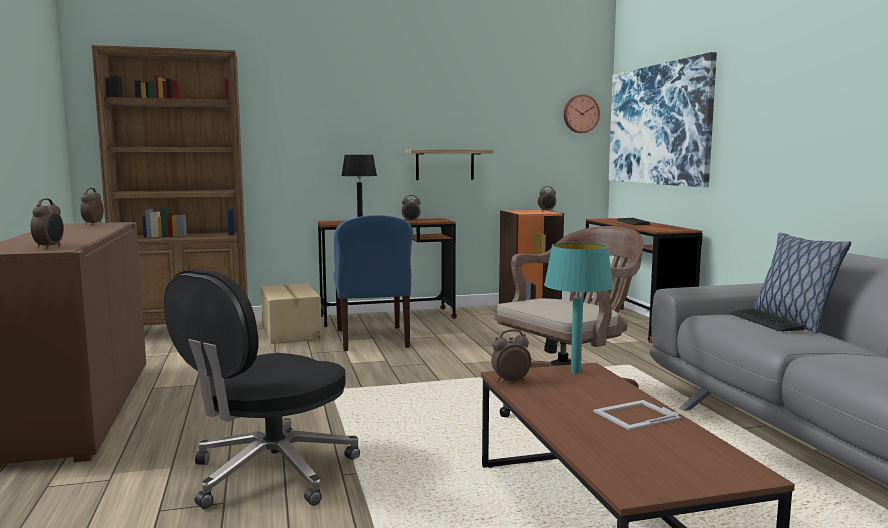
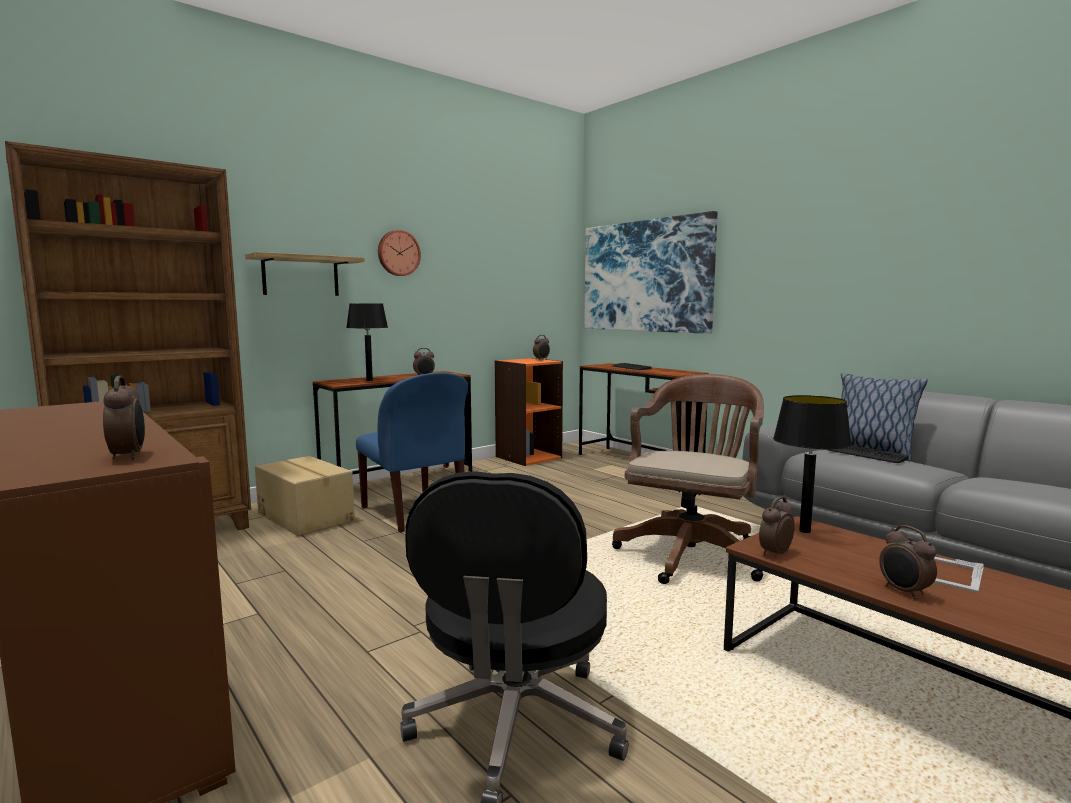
camera: 25 degrees left, 0 degrees up
(92, 224) = (72, 407): alarm clock -> alarm clock (904, 592)
(445, 164) = (442, 314): shelf -> shelf (301, 276)
(575, 372) = (805, 531): turquoise table lamp -> black table lamp
(580, 114) = (559, 264): wall clock -> wall clock (398, 253)

